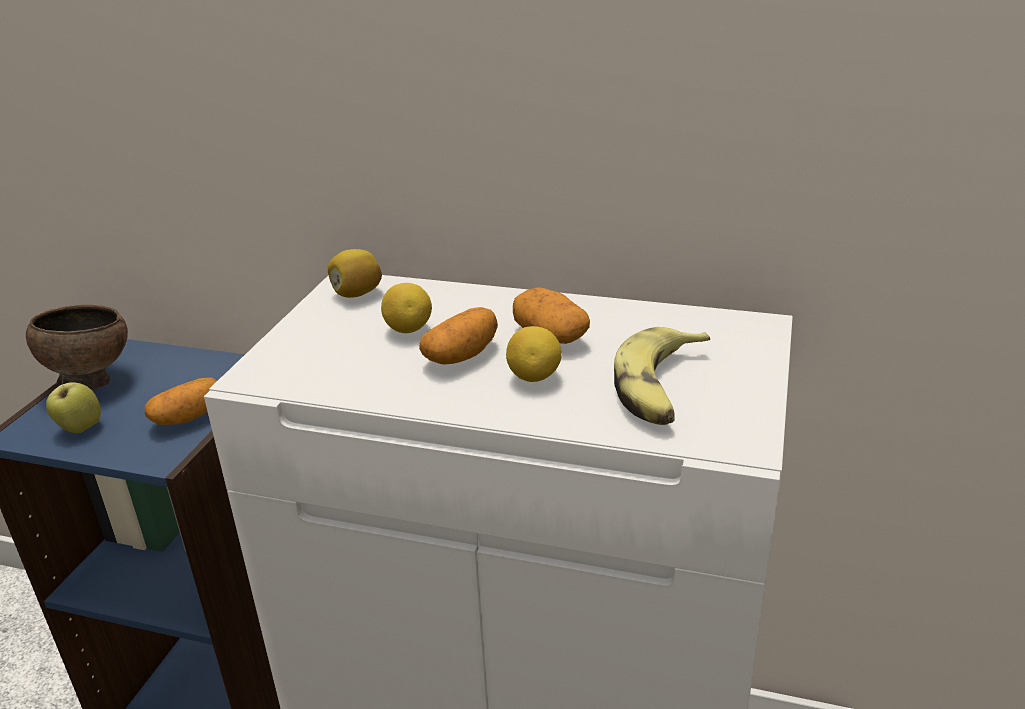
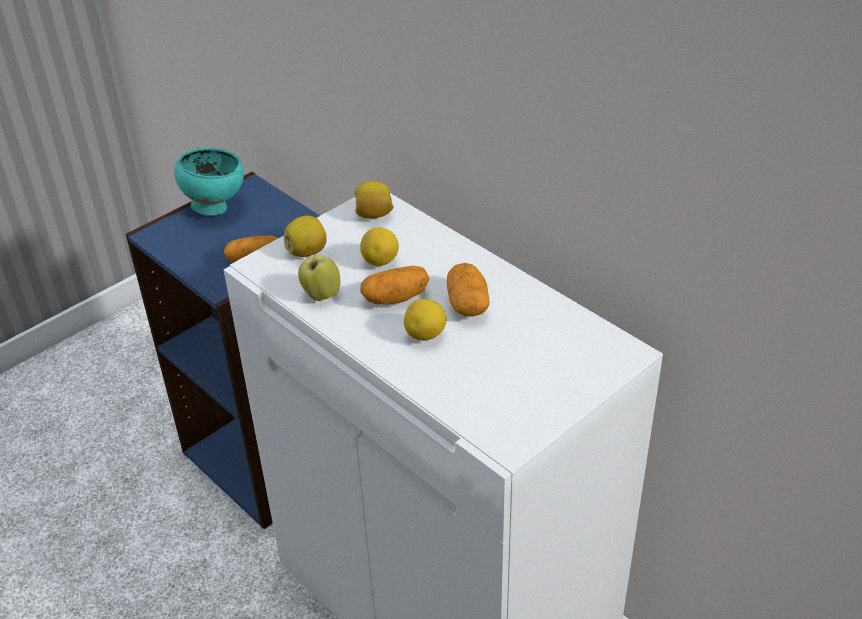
camera: 30 degrees right, 10 degrees up
(80, 428) = (188, 244): apple -> apple (321, 295)
(91, 382) = (214, 207): brown bowl -> turquoise bowl
(306, 346) = (307, 251): none -> lemon
(660, 388) = (498, 378): banana -> none

